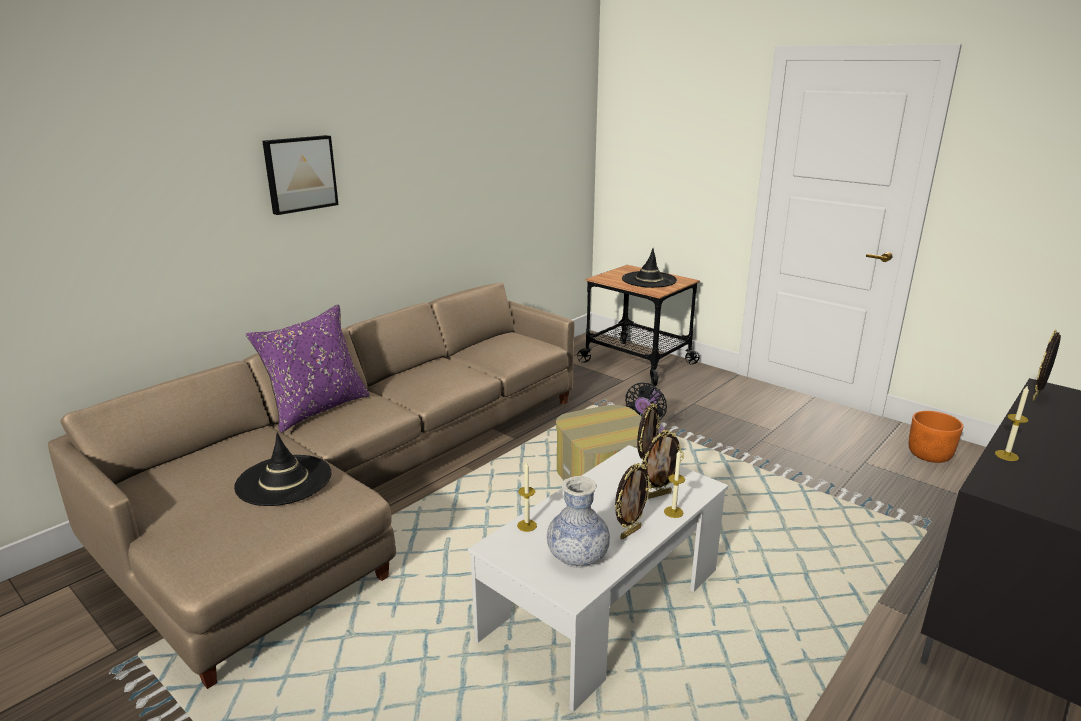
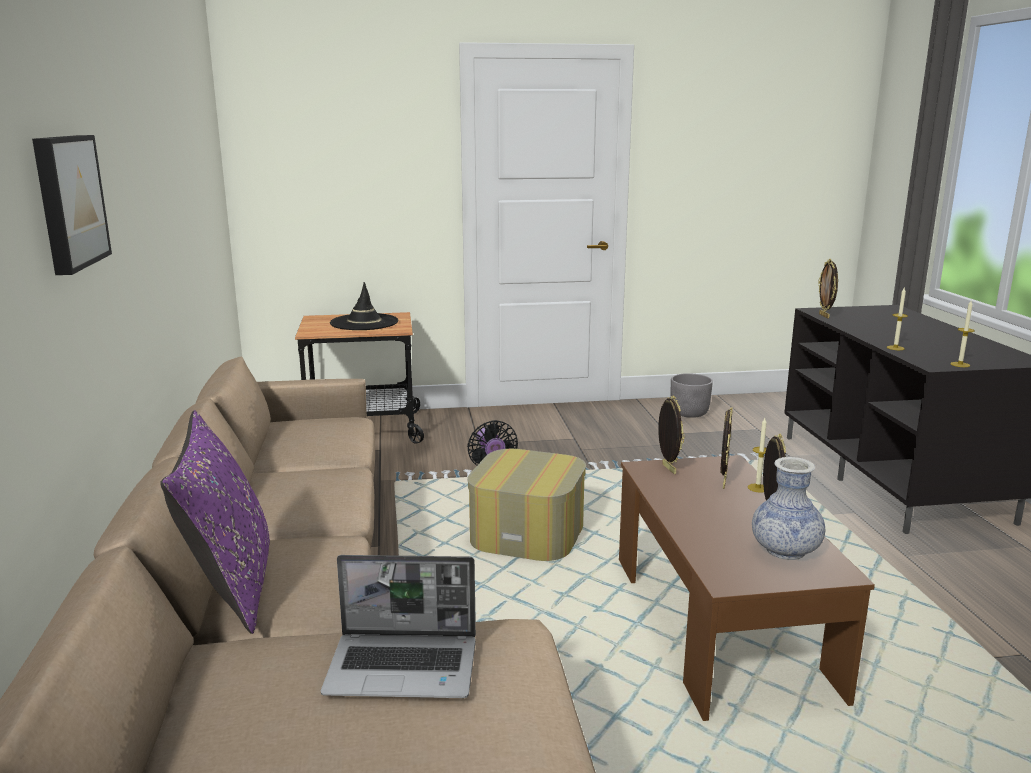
camera: 50 degrees left, 5 degrees down
(284, 480) = (404, 667): black hat -> laptop
(527, 525) = (705, 554): candle -> candle (960, 364)
(603, 604) = (719, 623): white coffee table -> brown coffee table
(929, 455) = (689, 413): orange planter -> grey planter

